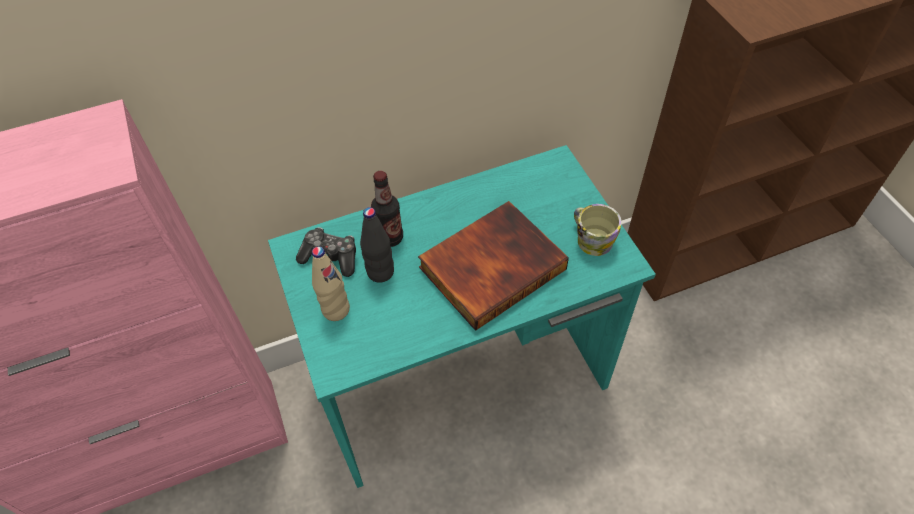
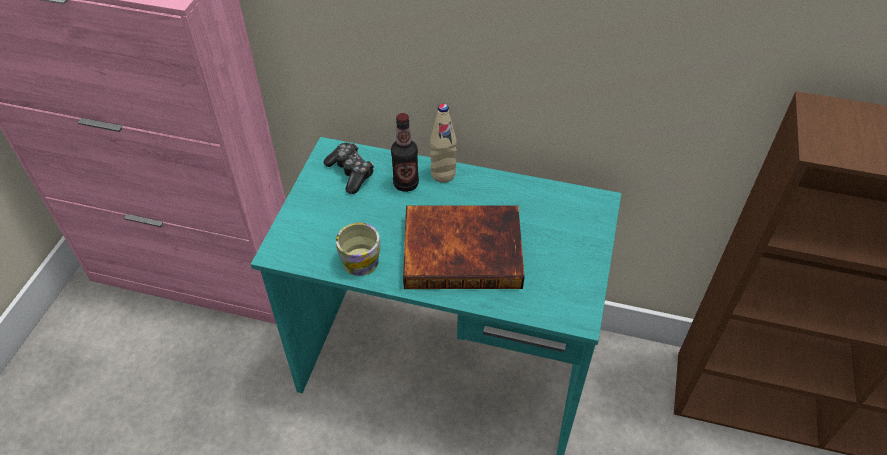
camera: 35 degrees right, 5 degrees down
(336, 310) = (319, 212): beige bottle -> beige bottle (443, 174)
(380, 272) = (375, 204): black bottle -> none
(591, 239) = (567, 278): mug -> mug (361, 257)

